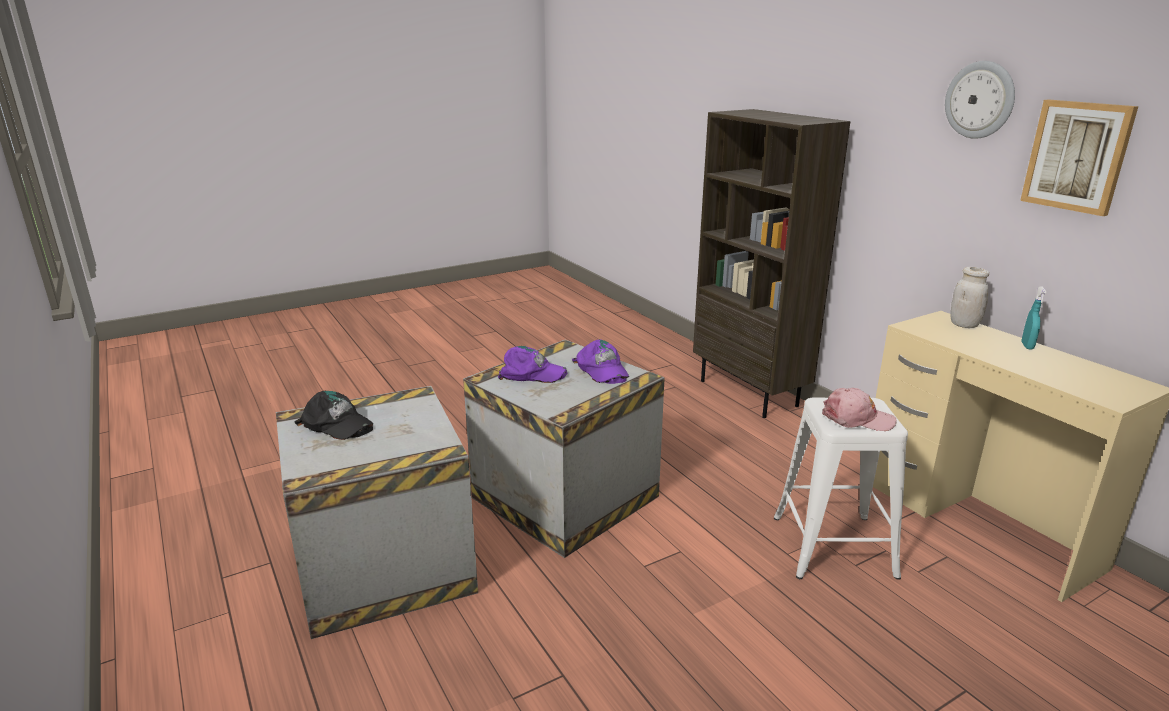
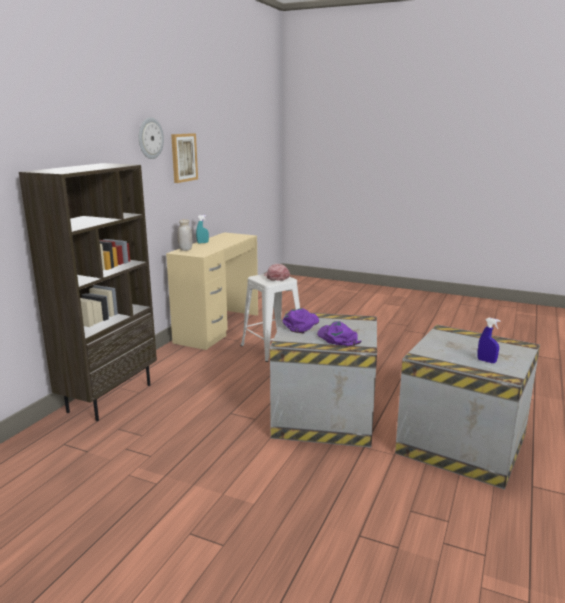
camera: 125 degrees left, 5 degrees down
(336, 424) = (486, 361): black cap -> blue spray bottle

